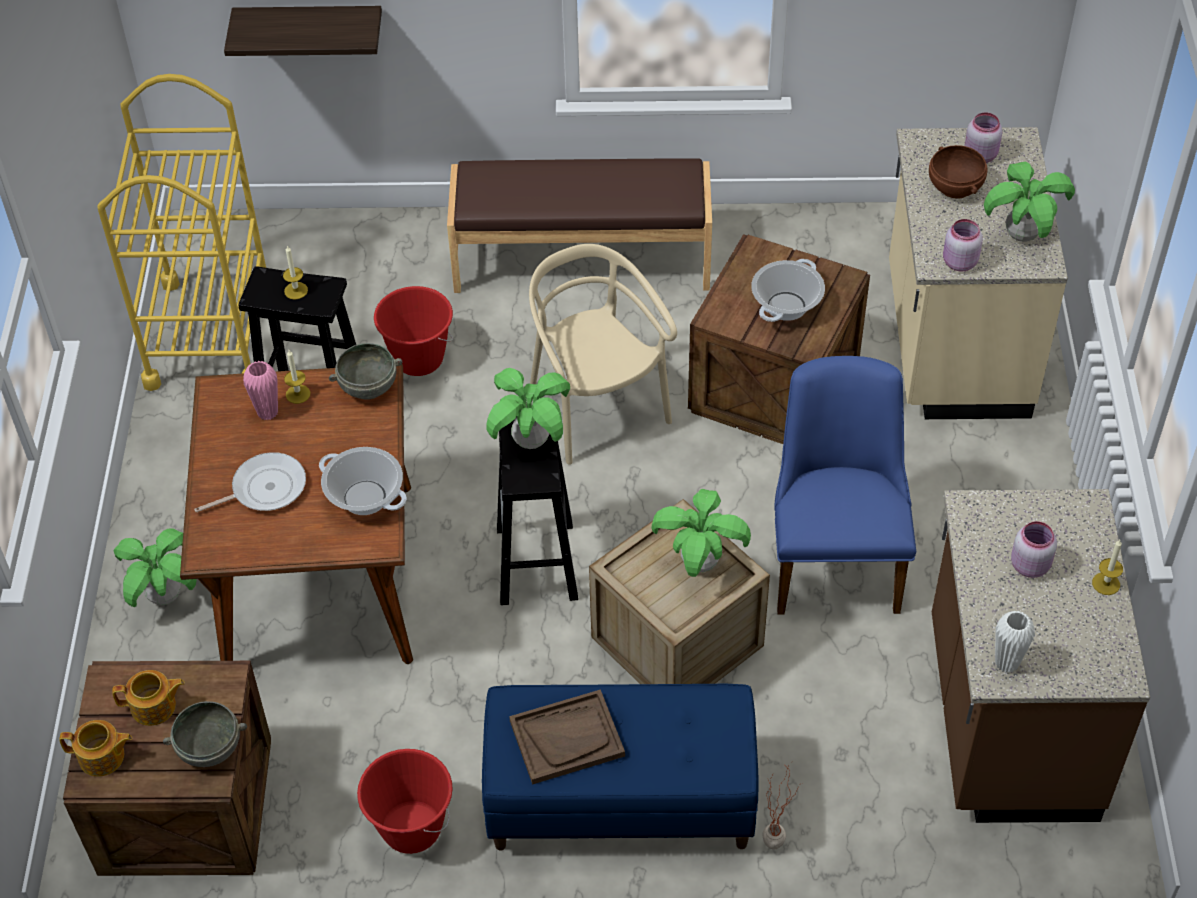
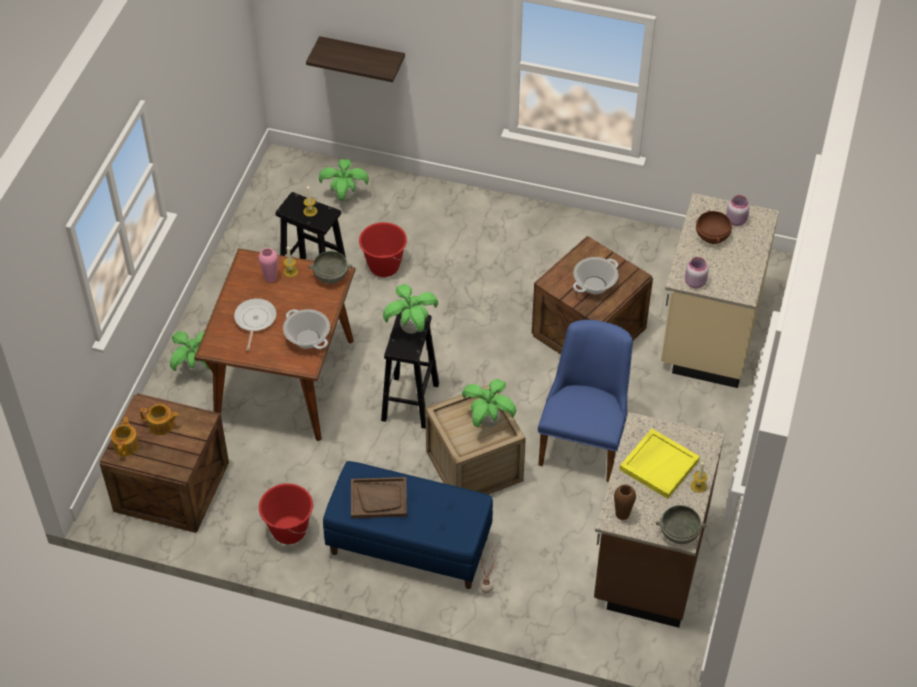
camera: 15 degrees right, 0 degrees up
(102, 757) = (126, 445): teapot -> teapot turned 105 degrees counterclockwise
(210, 333) = (268, 223): yellow cart -> none
(210, 747) = (184, 454): grey bowl -> grey bowl (679, 533)
(264, 488) = (254, 320): frying pan -> frying pan turned 75 degrees counterclockwise
(582, 259) = (502, 228): brown bench -> none
(596, 407) = (477, 320): beige chair -> none
(1006, 663) = (622, 514): white vase -> brown vase
(1021, 235) = (739, 274): potted plant -> potted plant (345, 198)
(1029, 564) = (659, 464): pink jar -> yellow tray

